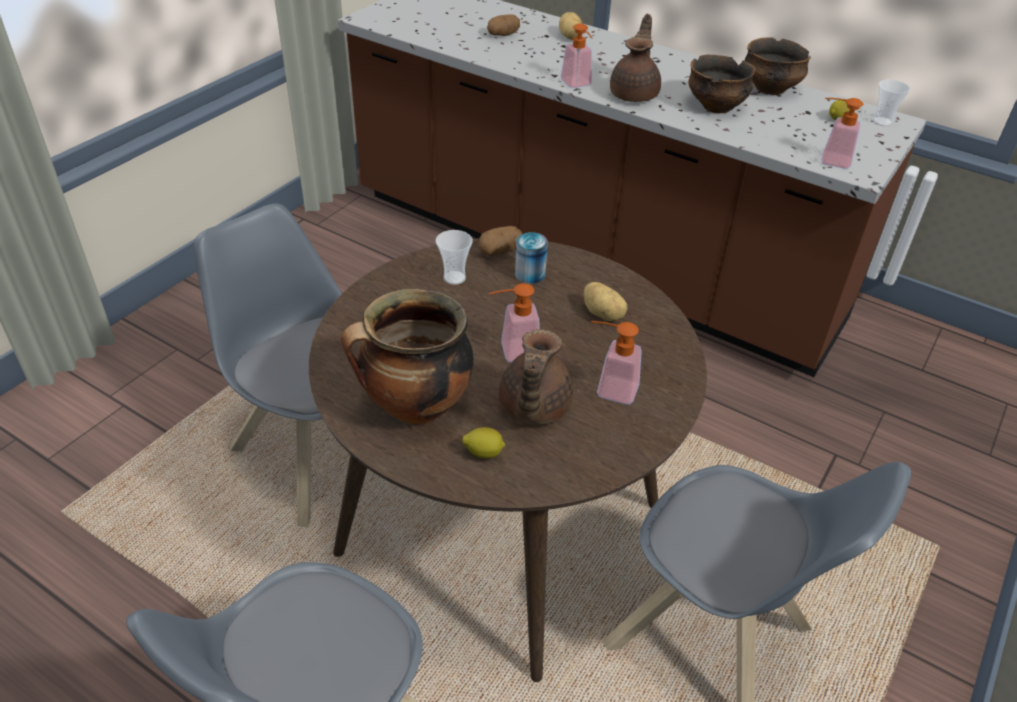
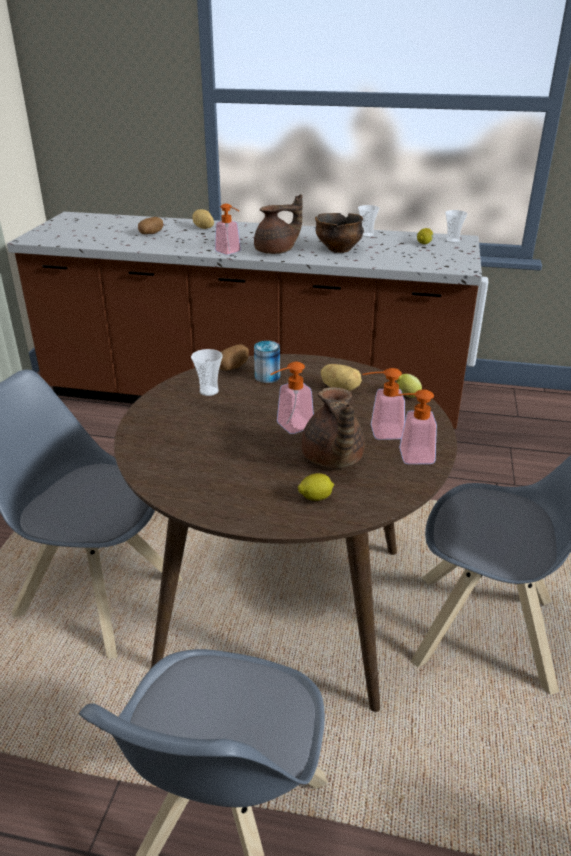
camera: 20 degrees left, 10 degrees down
(415, 408) = (237, 482): cooking pot -> none
(635, 94) = (276, 251): brown teapot -> brown teapot turned 75 degrees clockwise
(675, 345) = (407, 396): none -> lemon
(770, 88) = (367, 235): bowl -> cup
(829, 160) = (437, 264): soap dispenser -> soap dispenser (409, 456)

